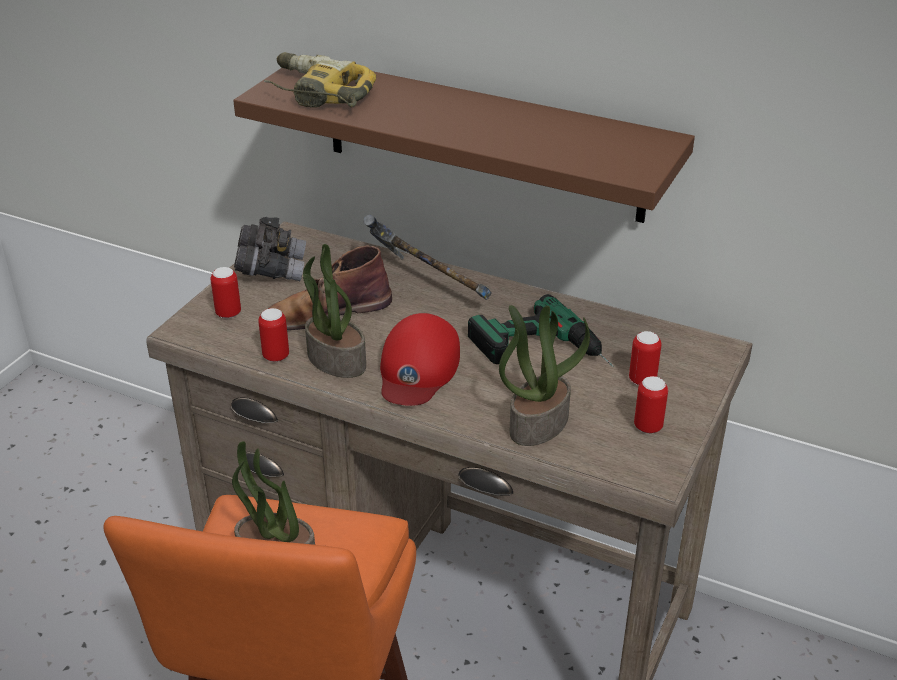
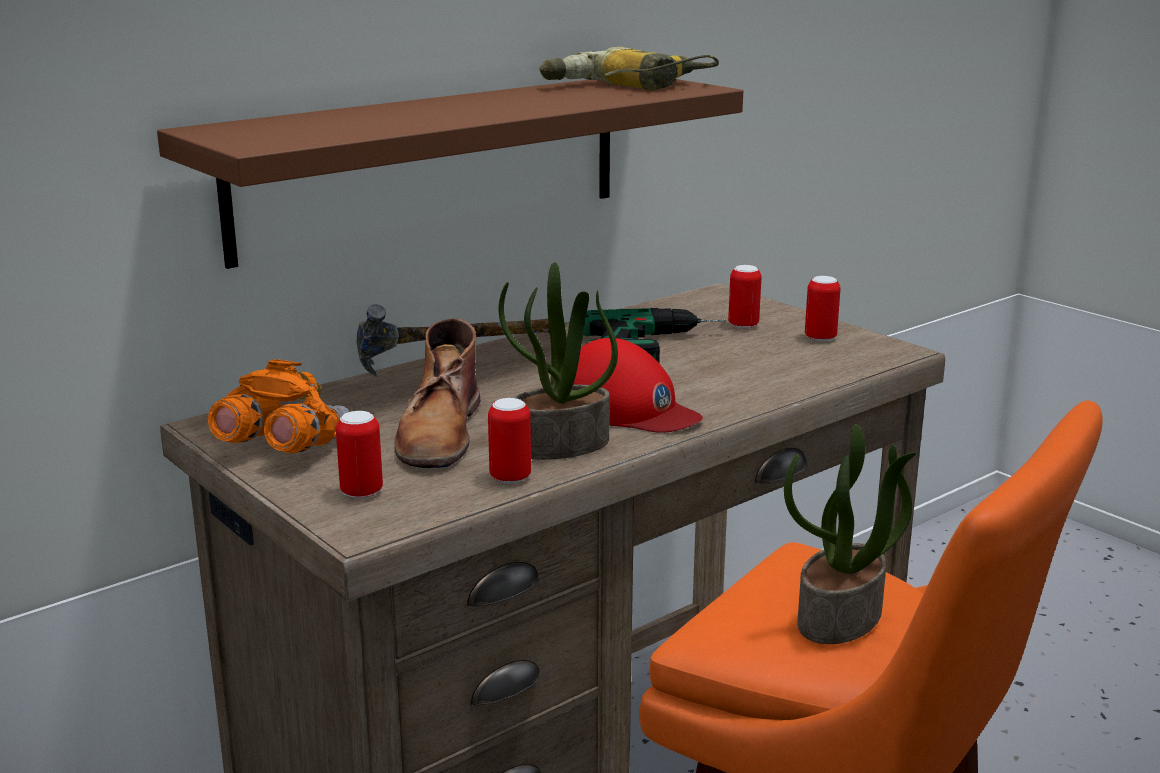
camera: 65 degrees left, 15 degrees down
(271, 269) = (283, 449): grey binoculars -> orange binoculars
(316, 94) = (305, 132): power drill -> power drill (626, 86)
(538, 423) = (779, 375): potted plant -> none

